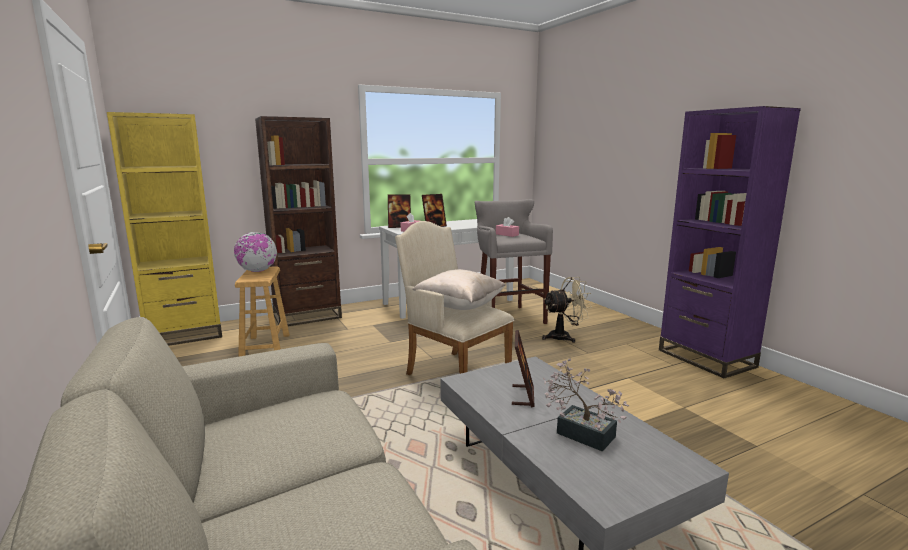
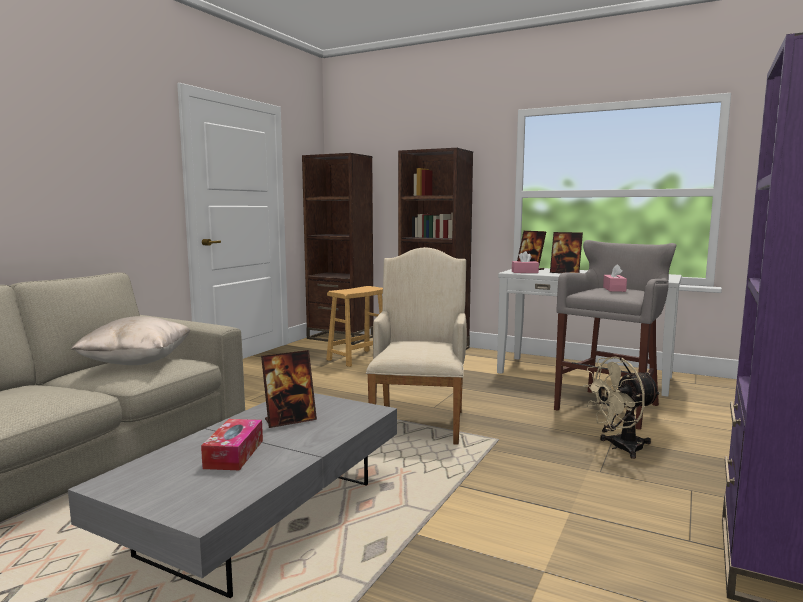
camera: 55 degrees right, 5 degrees down
(185, 335) = (340, 338): yellow bookcase -> brown bookcase
(257, 271) = (362, 288): globe -> none
(459, 307) = (416, 345): beige pillow -> beige pillow (137, 362)
(564, 337) = (620, 448): beige fan -> beige fan turned 120 degrees clockwise
(579, 432) = (234, 454): potted plant -> tissue box

